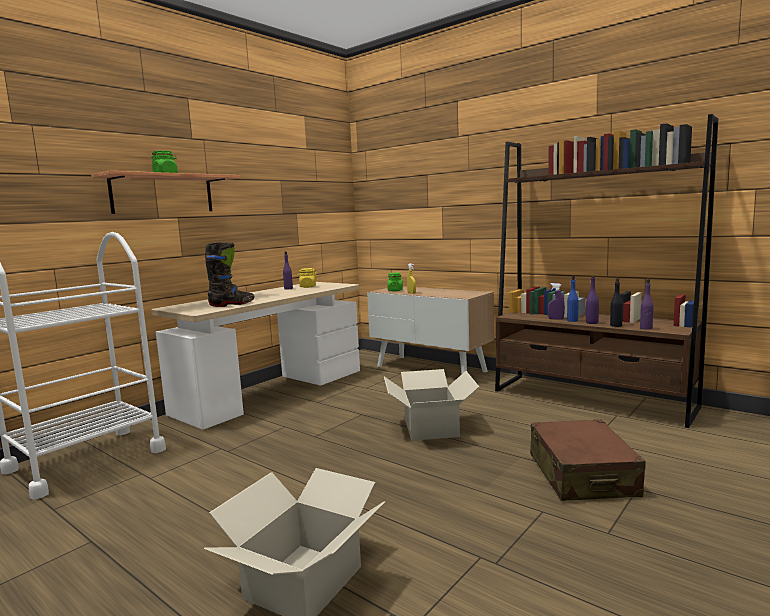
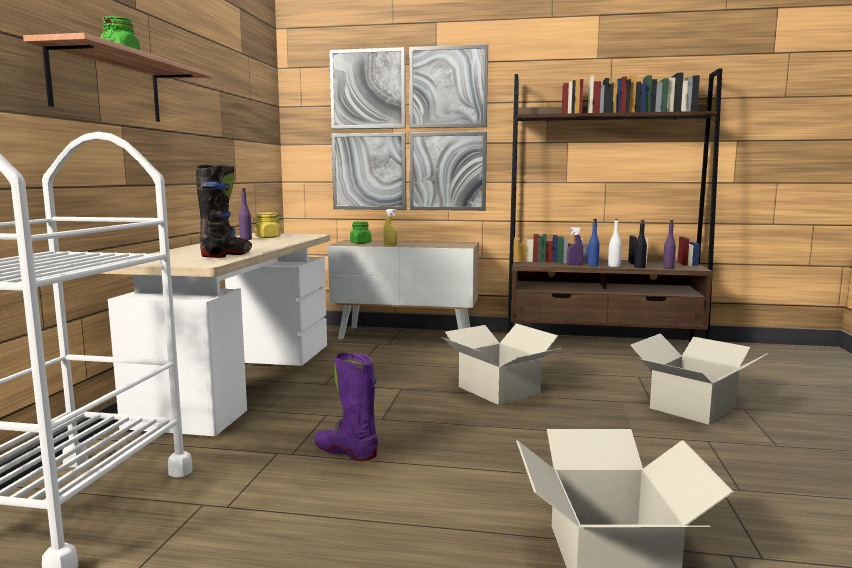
camera: 30 degrees left, 0 degrees up
(258, 456) = (346, 452): none -> purple boot
(438, 195) = (408, 130): none -> picture
(582, 475) = (691, 407): brown suitcase -> cardboard box
(592, 323) = (614, 266): purple bottle -> white bottle

